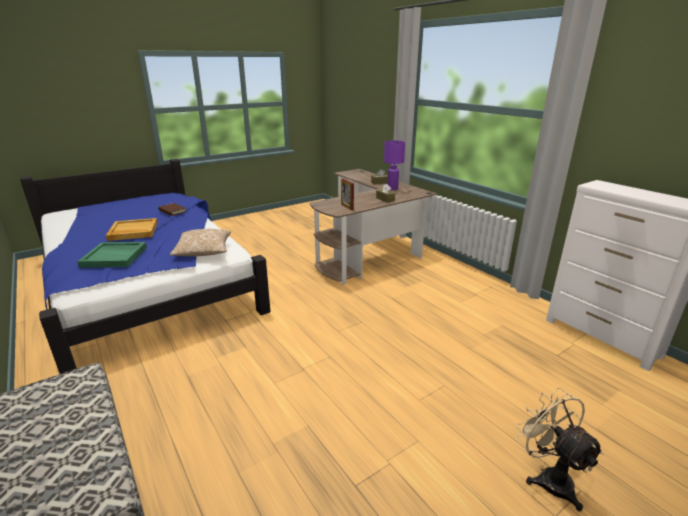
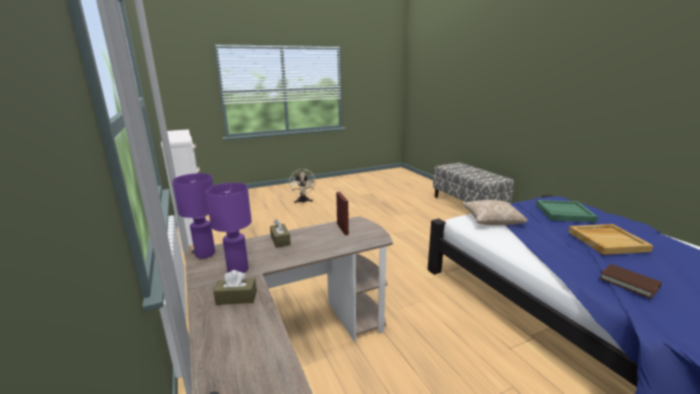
camera: 170 degrees left, 5 degrees down
(421, 192) = (205, 253): none -> purple table lamp

